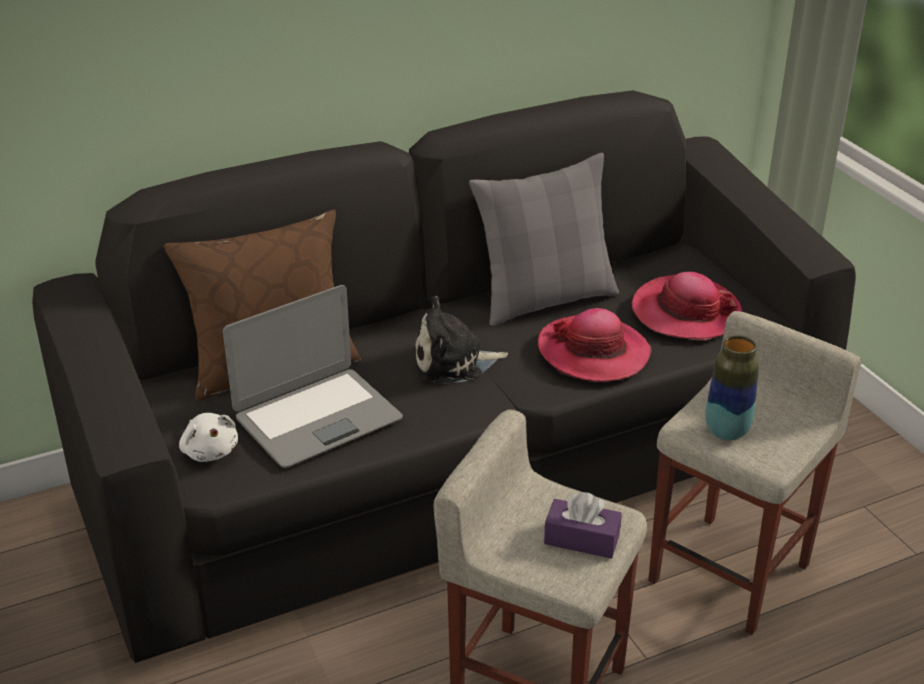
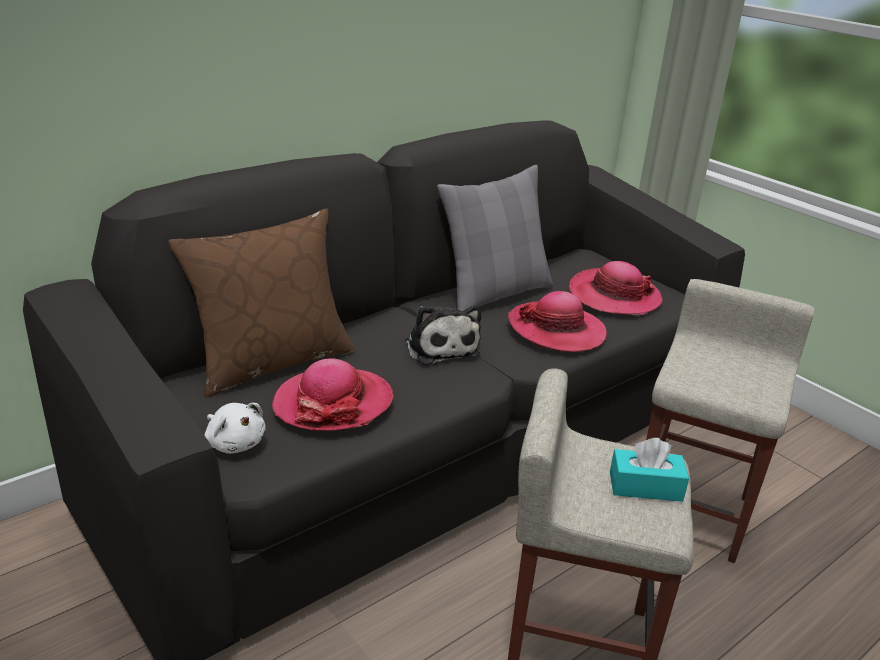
camera: 15 degrees left, 5 degrees down
(317, 418) = (333, 403): laptop -> hat
(454, 362) = (440, 346): plush toy -> plush toy turned 90 degrees counterclockwise
(581, 539) = (645, 486): purple tissue box -> turquoise tissue box
(726, 431) = (712, 380): vase -> none

